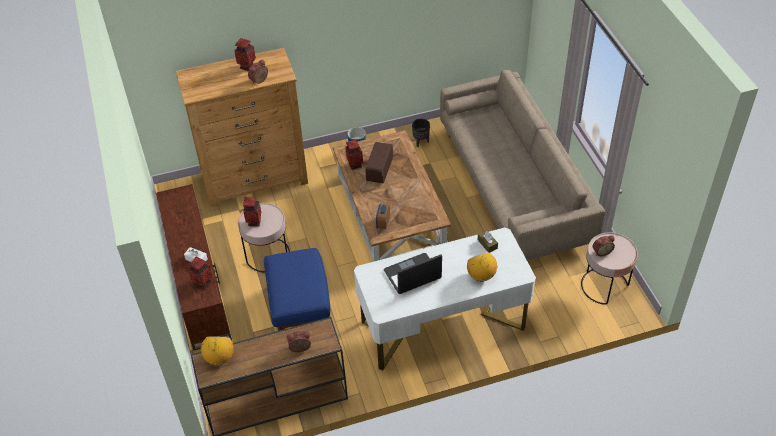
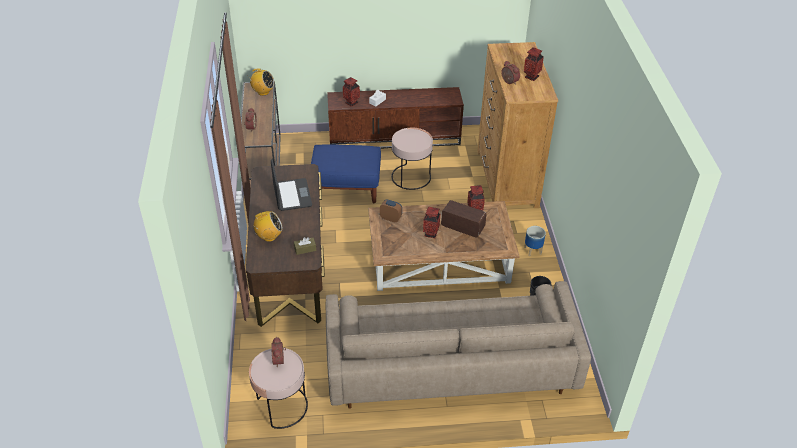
camera: 100 degrees right, 5 degrees down
(254, 222) = (411, 136): vase -> vase (431, 234)
(442, 324) = (290, 270): white desk -> brown desk

